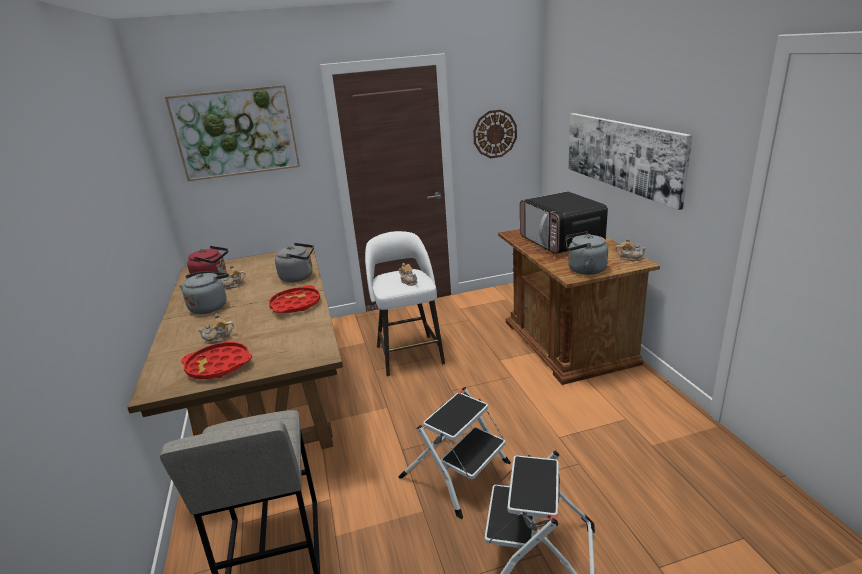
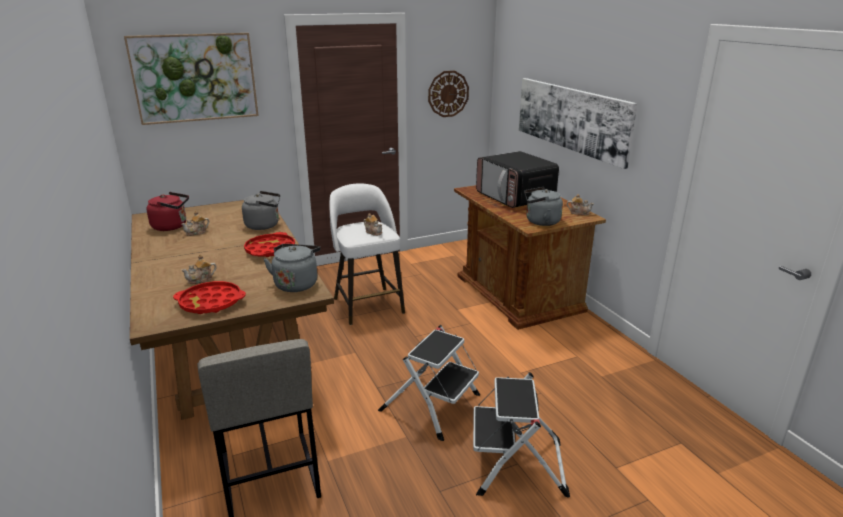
camera: 10 degrees left, 0 degrees up
(210, 306) = (179, 251): grey kettle -> grey kettle (296, 283)

